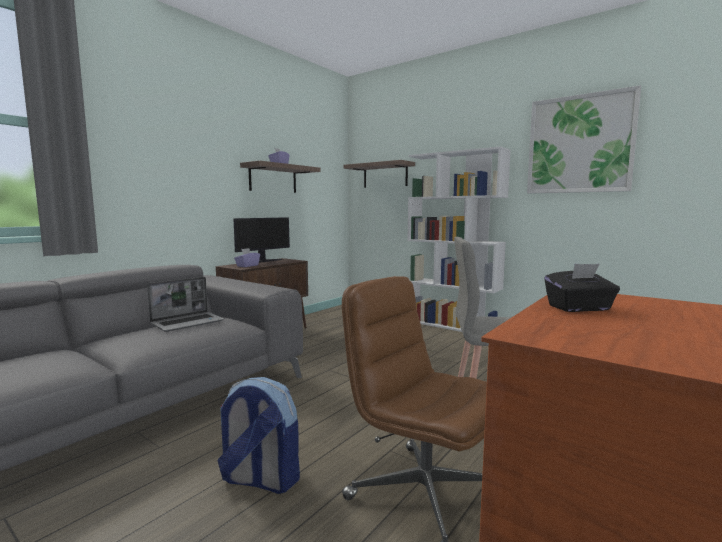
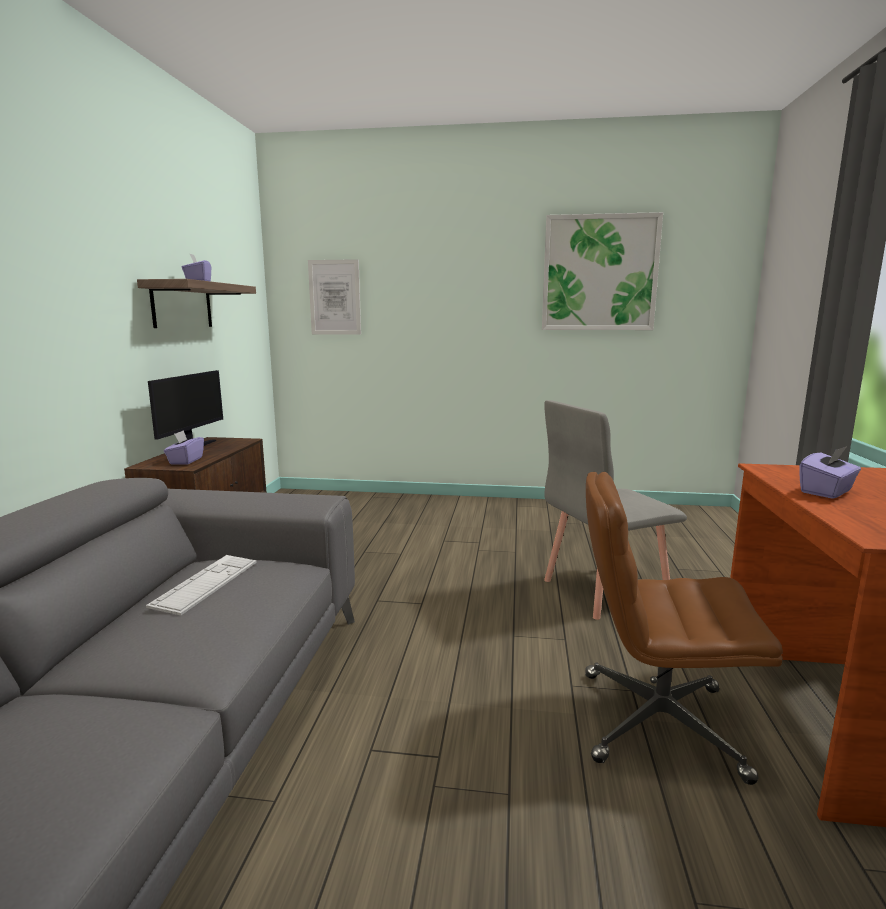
camera: 30 degrees left, 5 degrees up
(188, 323) = (206, 584): laptop -> keyboard
(260, 480) = (478, 783): backpack -> none
(385, 175) = (335, 297): shelf -> picture
(452, 325) = (455, 502): white bookcase -> none
(579, 308) = (826, 492): black tissue box -> purple tissue box

